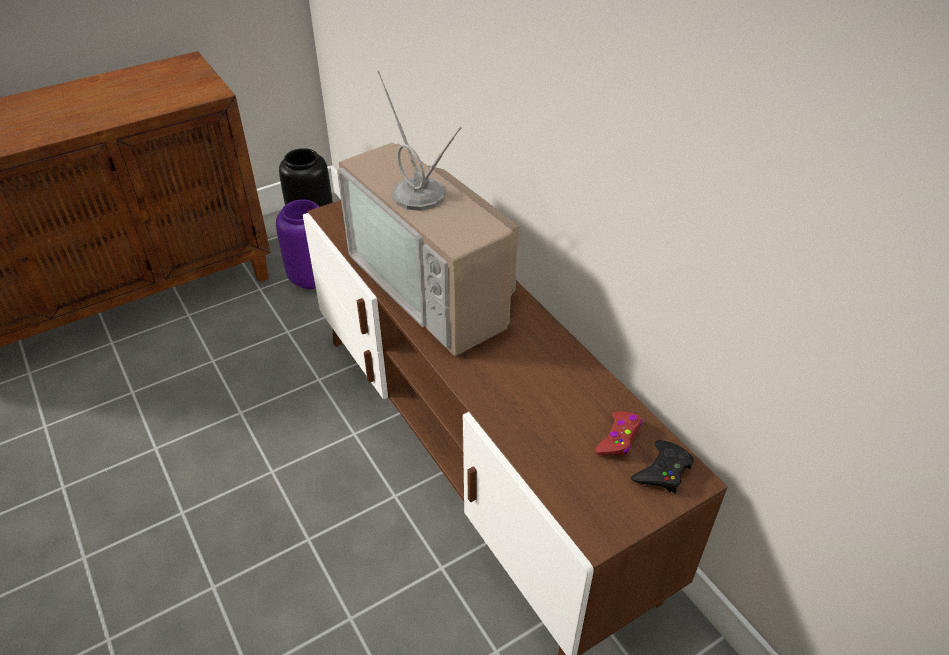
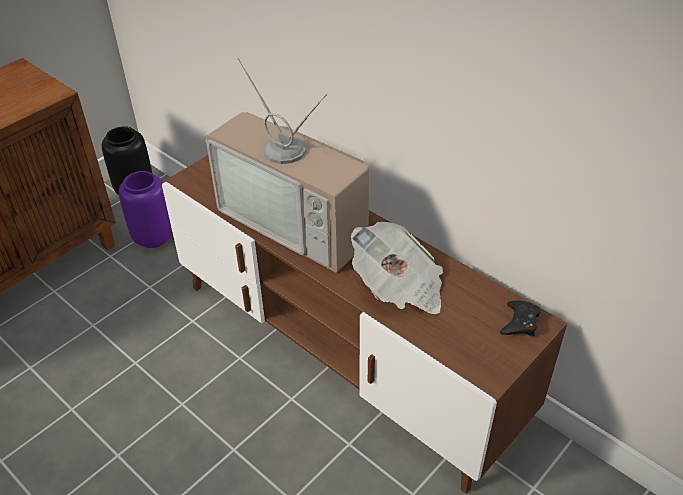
camera: 15 degrees left, 0 degrees up
(524, 391) = (399, 287): none -> newspaper
(618, 438) = (480, 307): red game controller -> none

